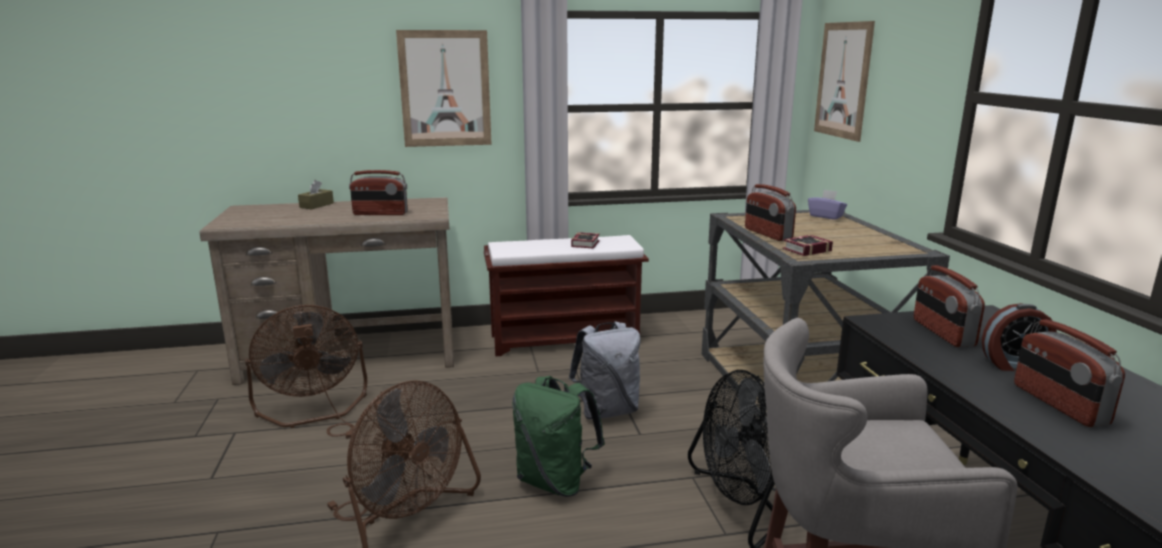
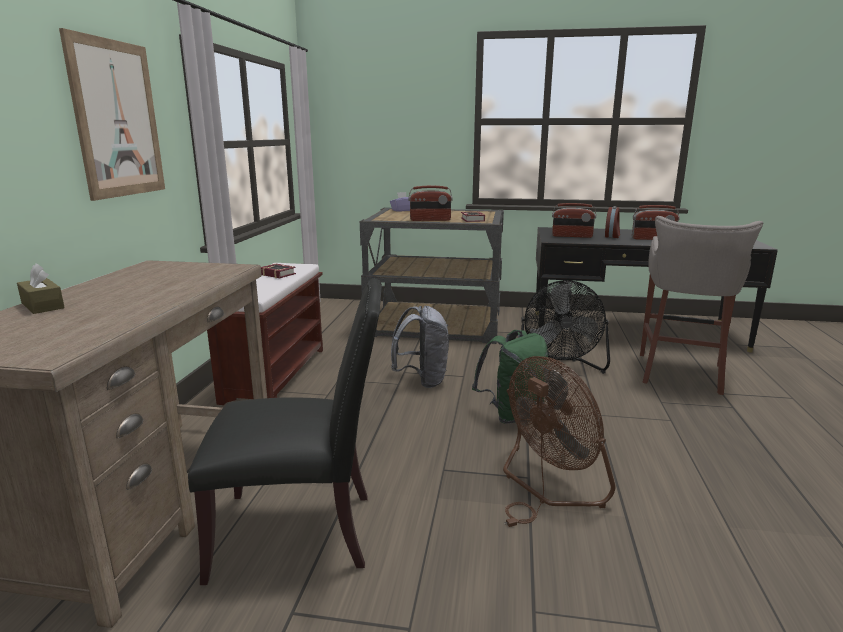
camera: 70 degrees left, 0 degrees up
(318, 414) = (302, 532): brown fan -> black chair
(380, 214) = (178, 282): radio -> none
(843, 80) = (345, 120): picture -> none

